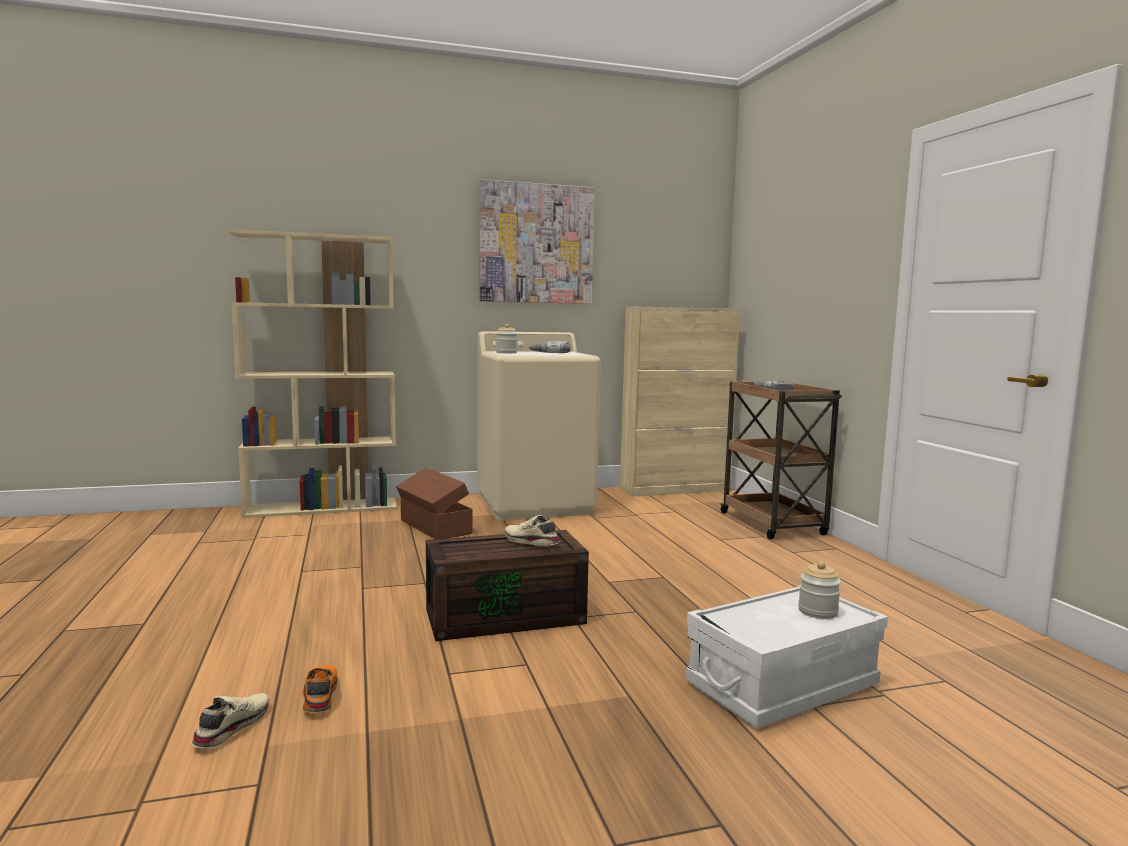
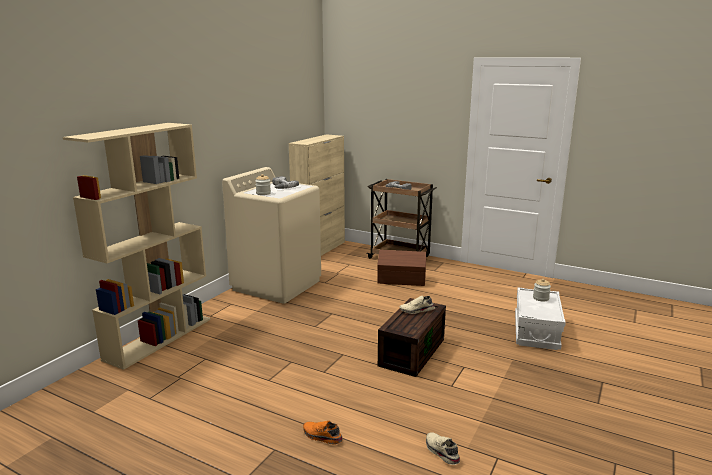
camera: 45 degrees left, 10 degrees up
(318, 696) = (436, 422): orange shoe -> orange shoe (321, 437)
(434, 527) = (264, 322): brown storage box -> brown storage box (402, 281)
(536, 244) = (243, 109): picture -> none

